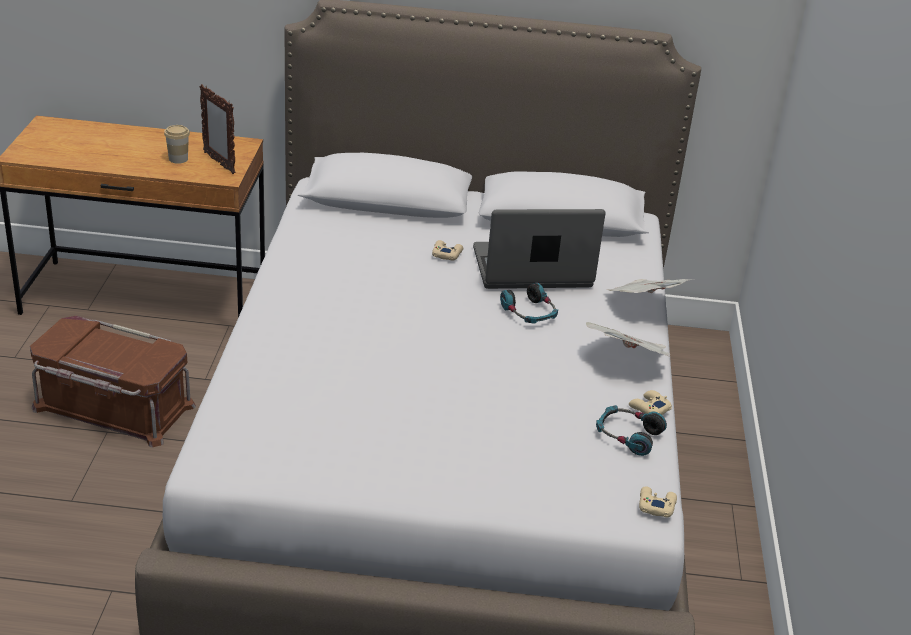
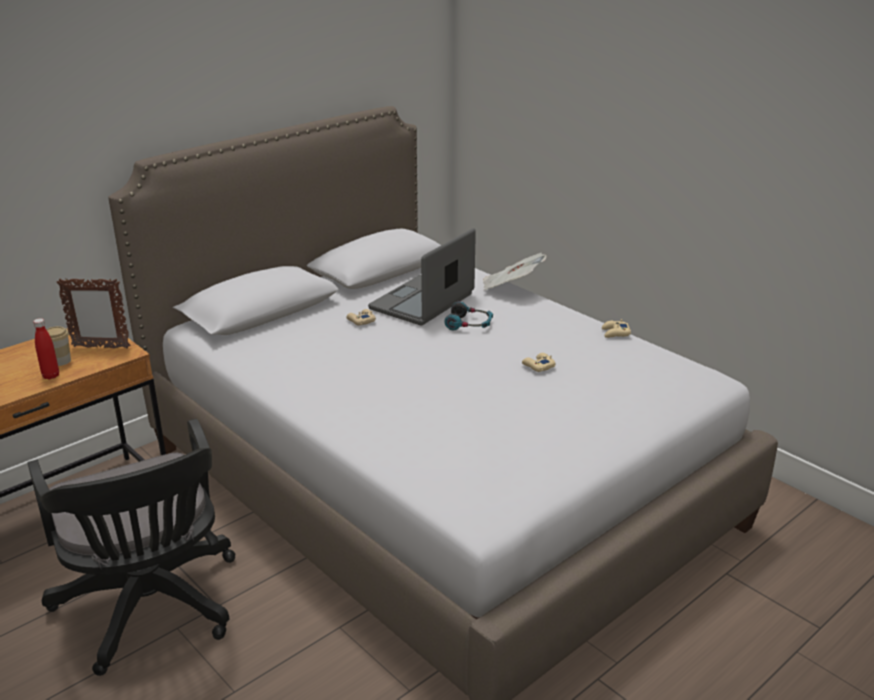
camera: 45 degrees left, 5 degrees down
(112, 407) = (151, 610): brown storage box -> black office chair
(153, 167) = (51, 376): none -> red bottle
(628, 359) = (559, 317): newspaper -> none
(628, 435) = (634, 351): headphones -> none
(656, 505) = (709, 373): beige game controller -> beige game controller (538, 366)

